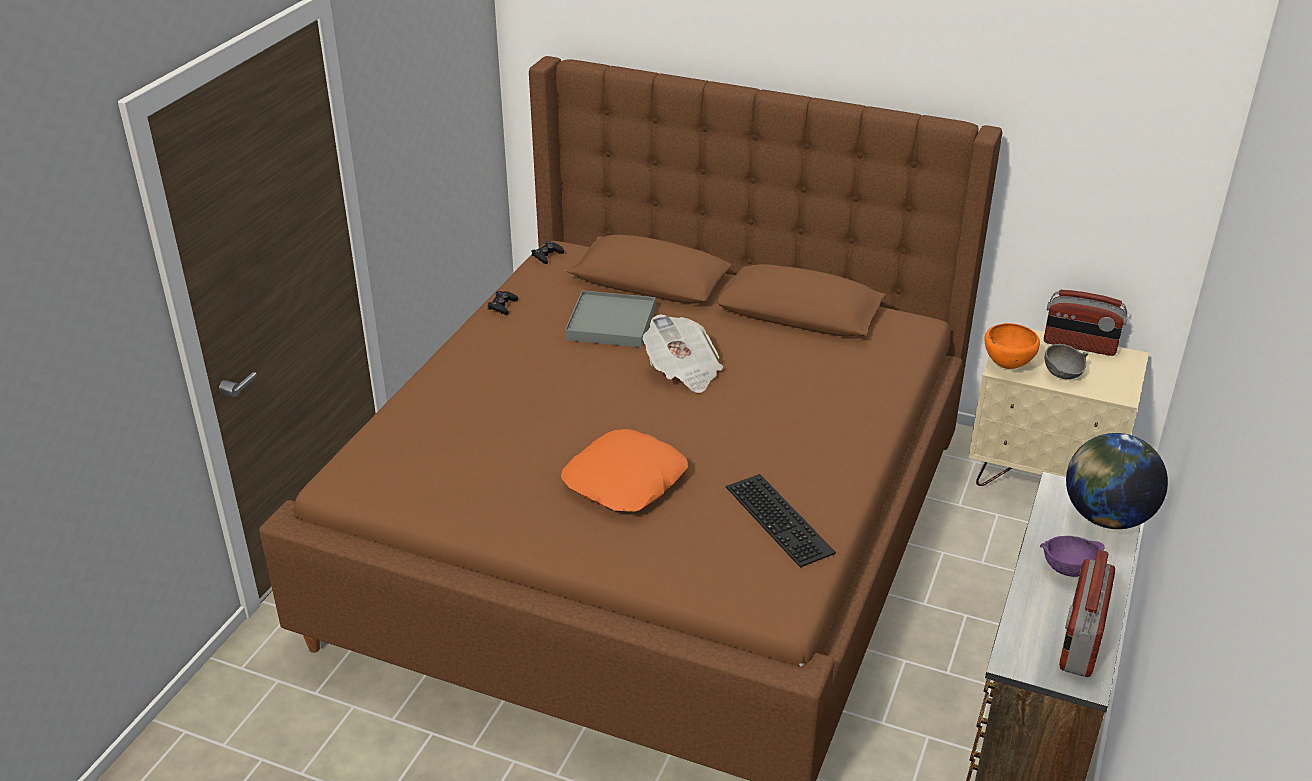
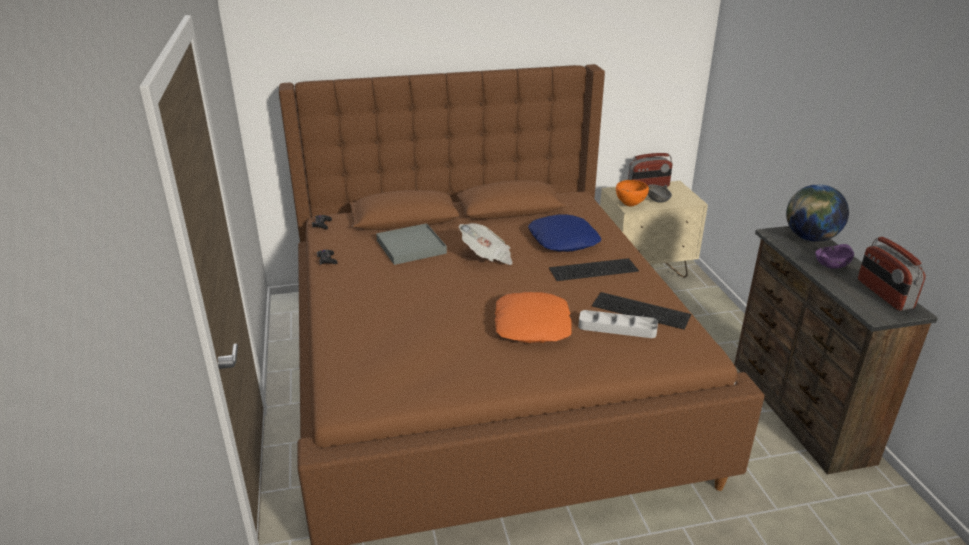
camera: 35 degrees left, 5 degrees down
(719, 528) = (617, 328): none -> grey tray
(794, 439) = (593, 269): none -> keyboard
(809, 384) = (564, 240): none -> blue pillow

